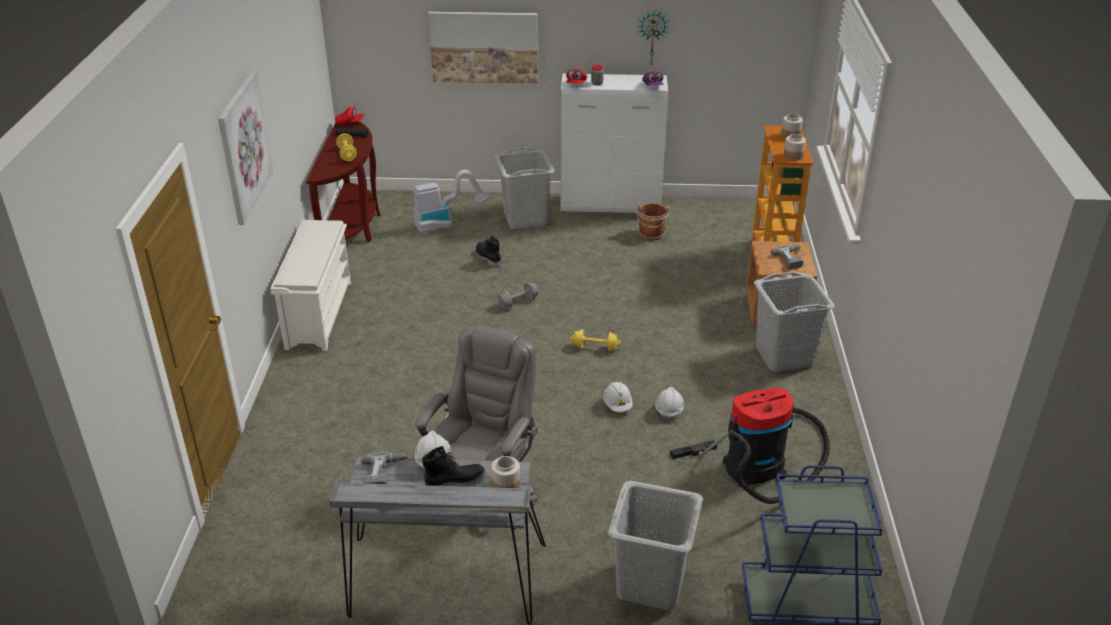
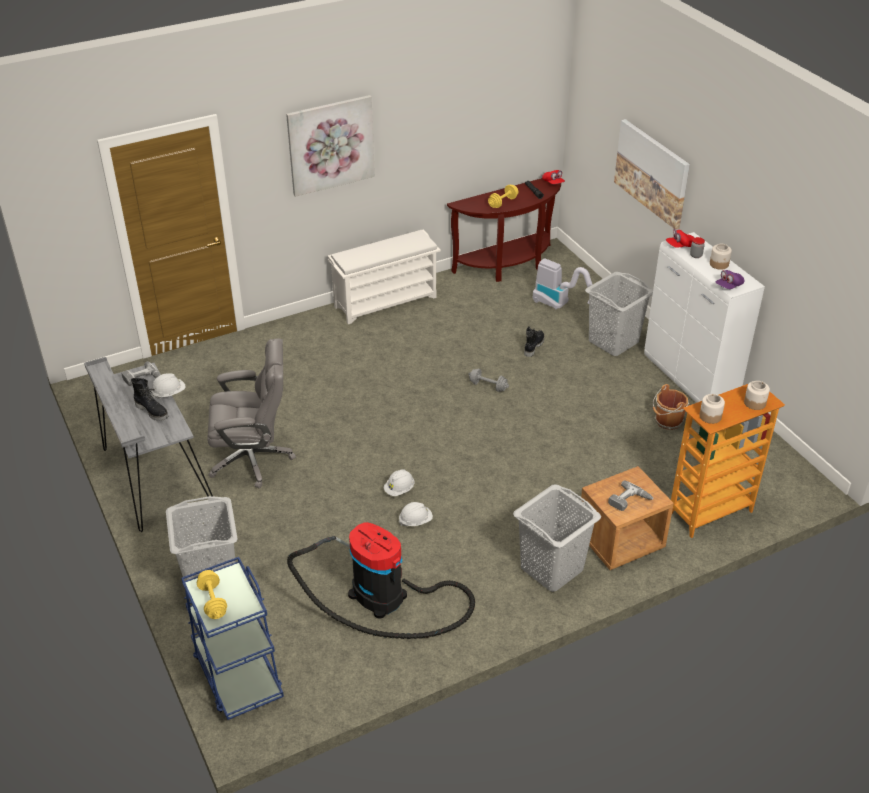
camera: 60 degrees right, 5 degrees up
(506, 485) = (163, 434): jar -> jar (719, 264)
(595, 347) = (464, 450): yellow dumbbell -> yellow dumbbell (213, 601)
(652, 38) = (764, 242): wall clock -> none

